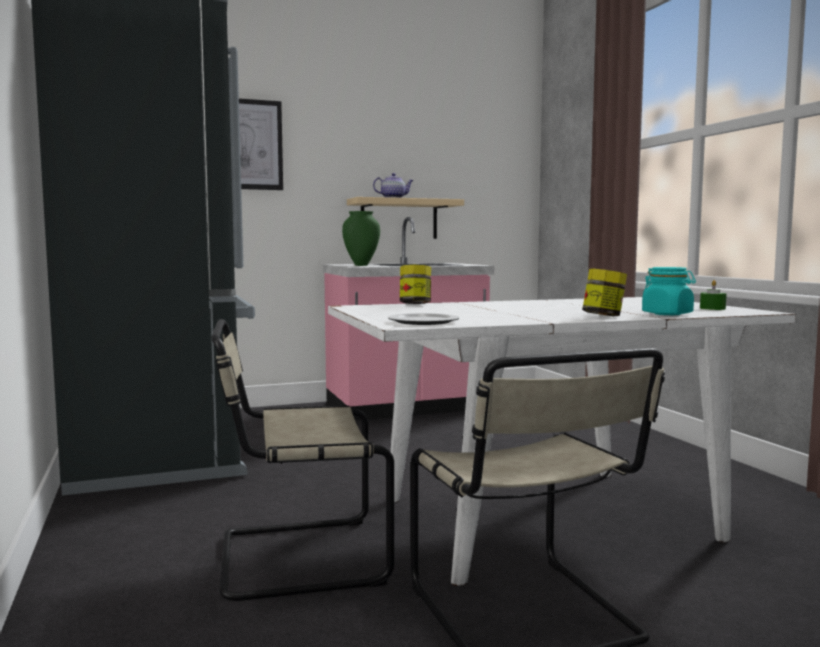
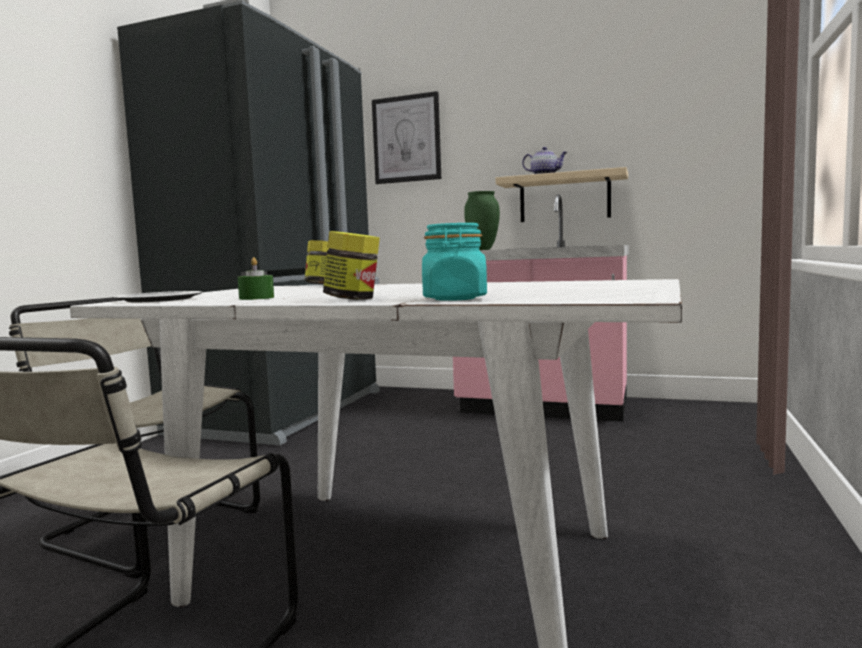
camera: 40 degrees right, 0 degrees up
(712, 308) = (599, 293): green candle -> green candle (256, 298)

